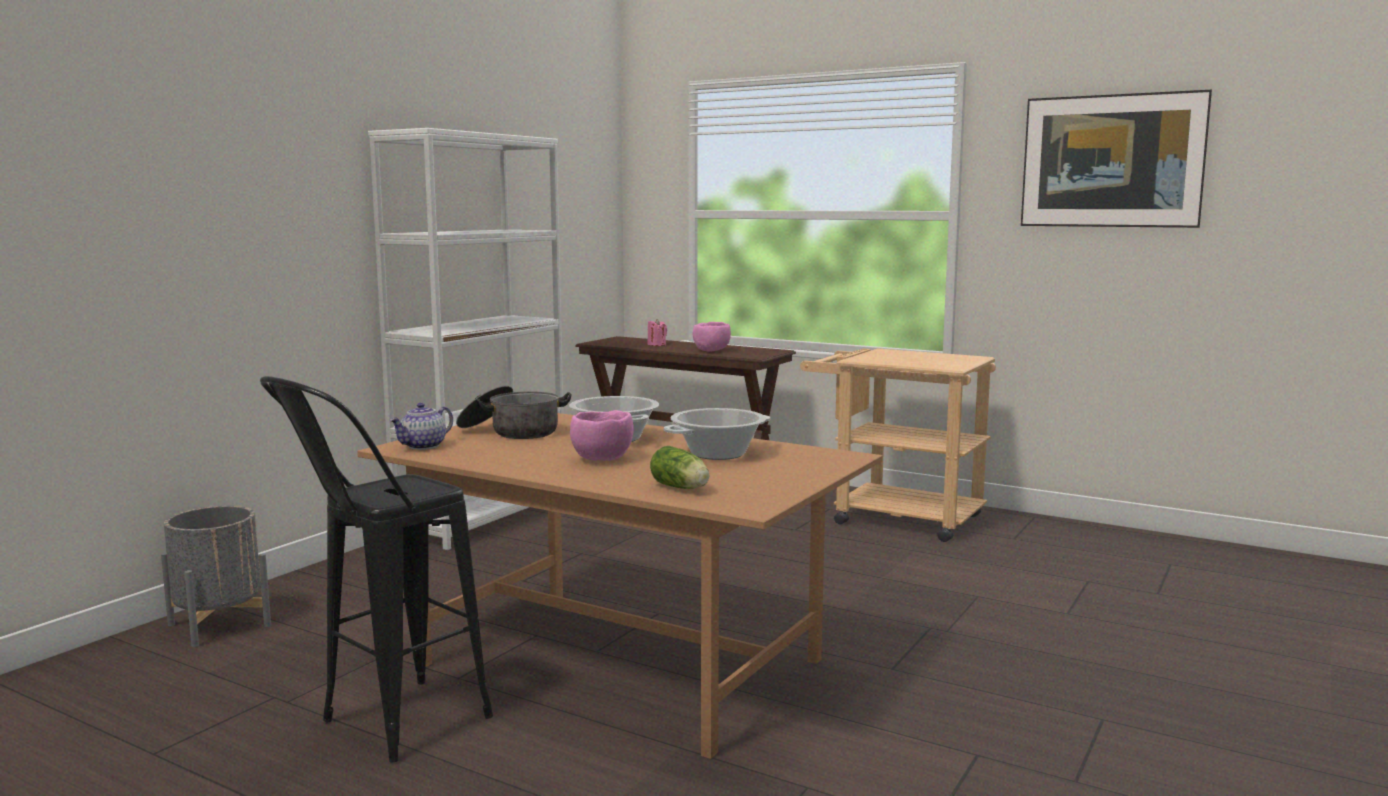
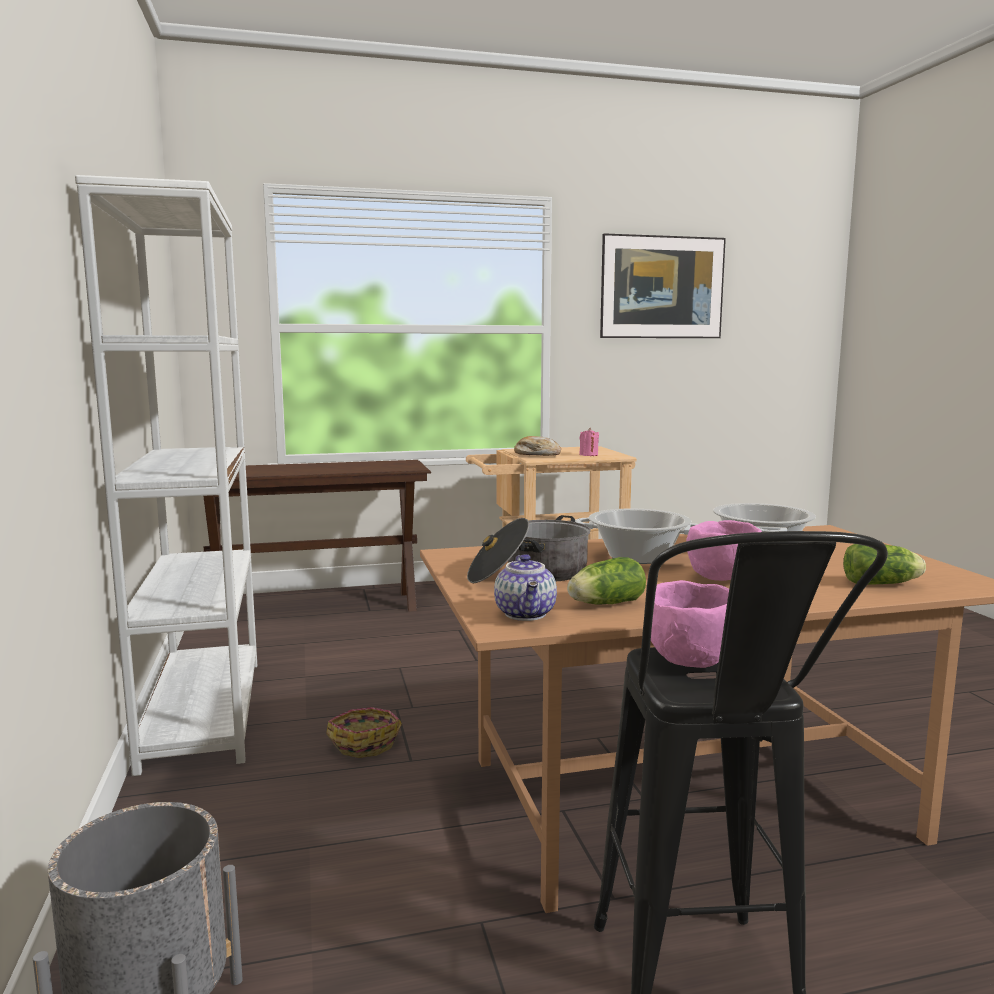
camera: 45 degrees left, 0 degrees up
(476, 452) = (604, 604): none -> lettuce
(522, 563) = (365, 742): none -> basket
(657, 345) = (279, 469): pink candle -> pink candle (588, 455)
(712, 351) = (356, 468): pink bowl -> pink bowl (691, 659)
(873, 356) = (537, 454): none -> bread

